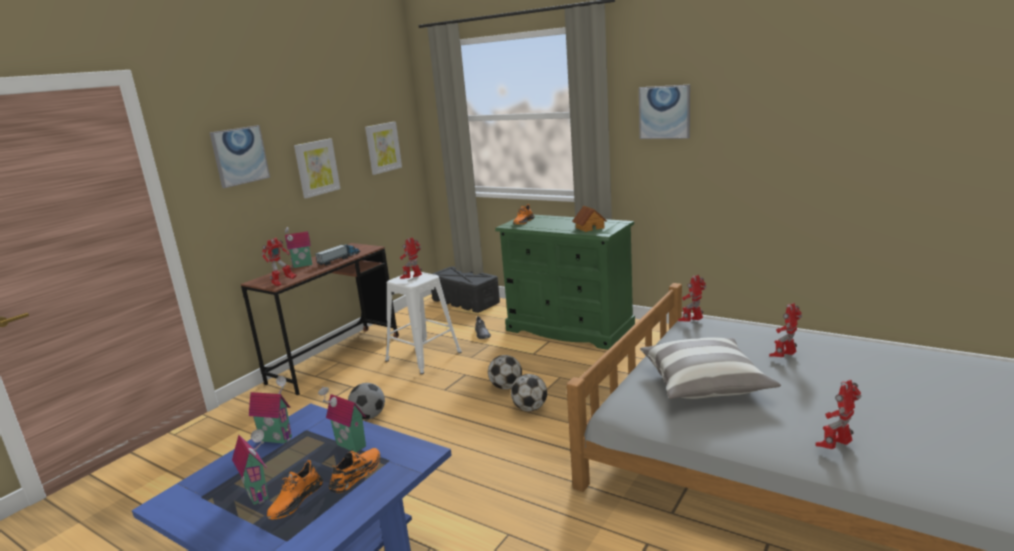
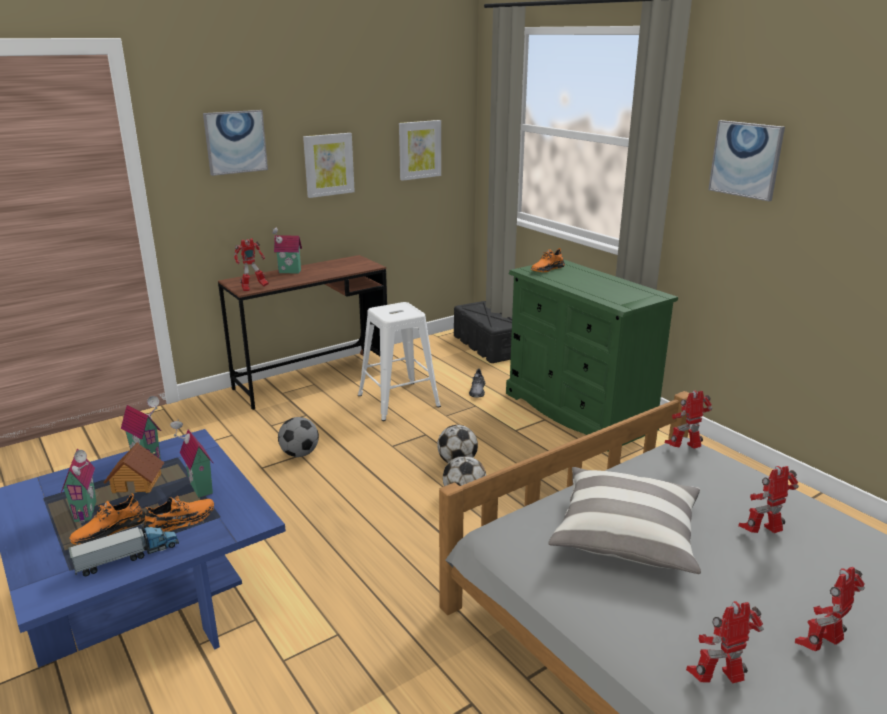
camera: 20 degrees right, 5 degrees up
(339, 259) = (329, 272): toy truck -> toy truck (127, 557)
(413, 279) = (396, 312): toy robot -> toy robot (820, 646)
(589, 228) = (614, 294): toy house -> toy house (137, 482)

